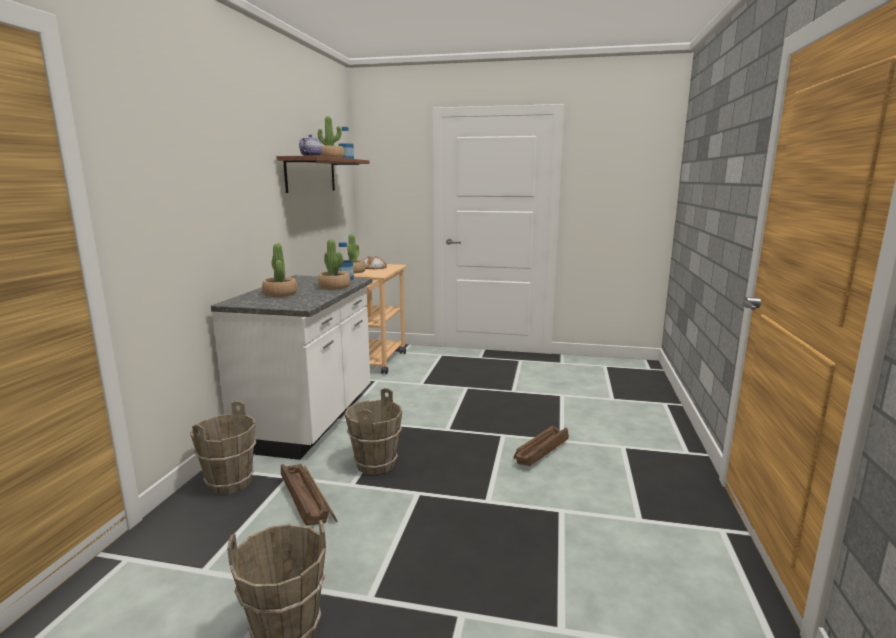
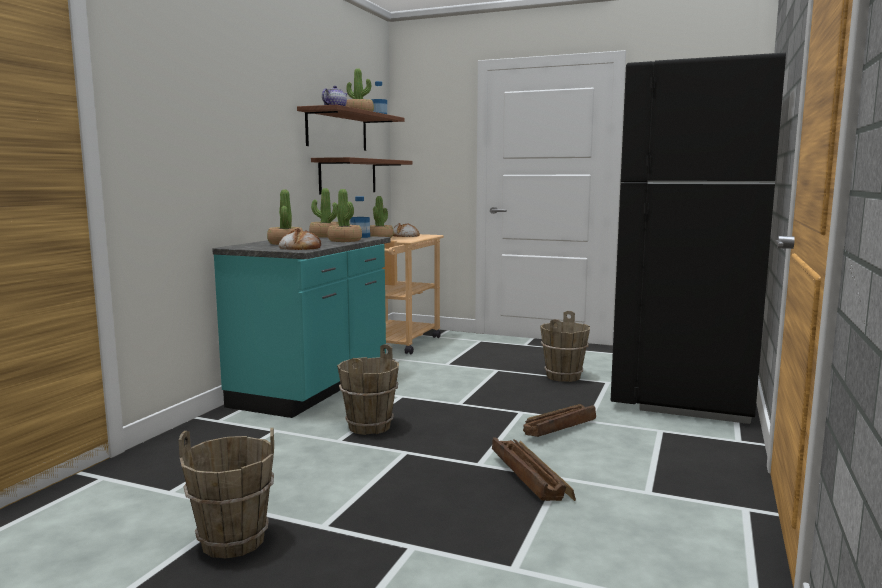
camera: 10 degrees right, 5 degrees down
(230, 483) = (216, 431): brown bucket -> brown bucket (564, 377)
(298, 302) = (299, 247): none -> bread
(307, 500) = (287, 449): crate -> crate (529, 478)
(310, 279) = (325, 236): none -> potted plant
(310, 421) = (314, 388): white counter -> turquoise counter
(321, 216) = (348, 176): none -> shelf
(625, 404) = (682, 394): none -> black fridge

